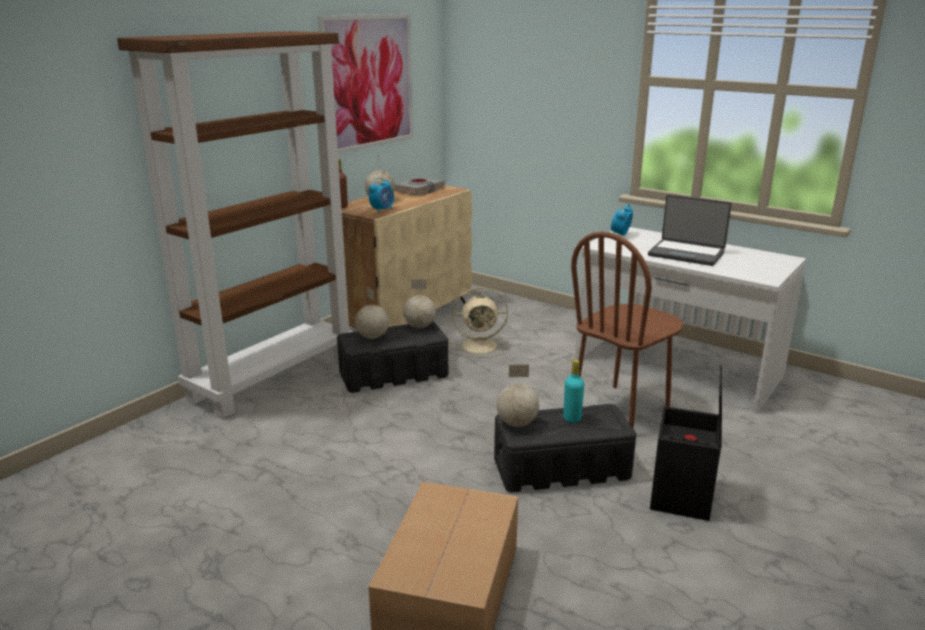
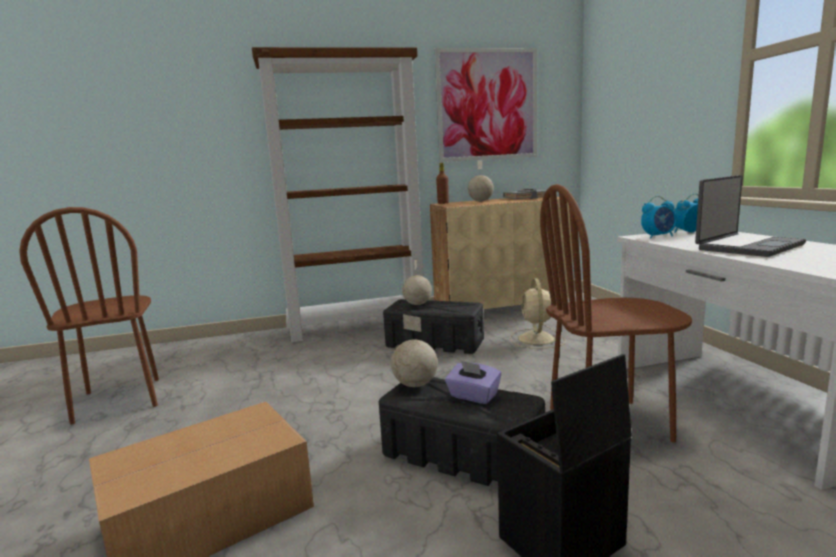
camera: 40 degrees right, 10 degrees down
(124, 558) = (119, 400): none -> brown chair
(382, 210) = (466, 204): alarm clock -> alarm clock (658, 236)
(419, 326) = (463, 304): globe -> none
(481, 346) = (536, 339): beige fan -> beige fan turned 60 degrees clockwise
(572, 418) = (473, 396): turquoise bottle -> purple tissue box
(686, 254) = (747, 247): laptop -> laptop turned 105 degrees counterclockwise

